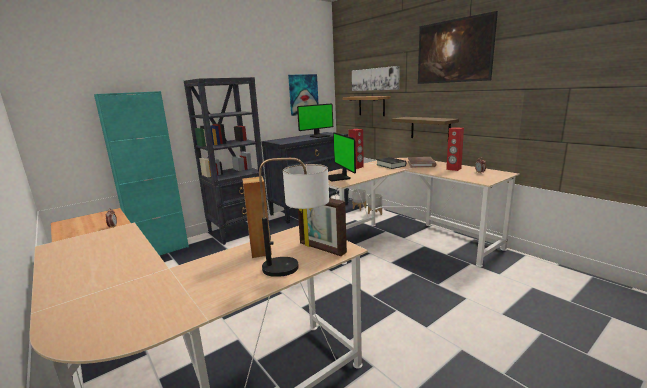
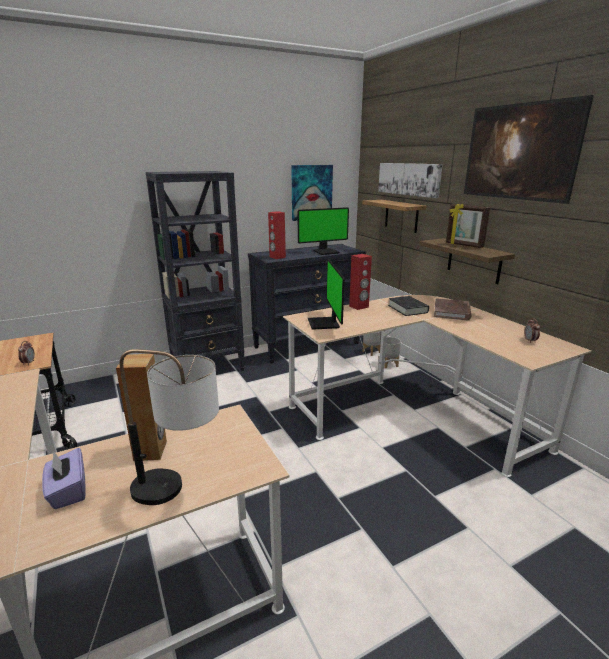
camera: 10 degrees right, 5 degrees up
(160, 251) = (108, 383): turquoise cabinet -> none
(215, 278) = (68, 491): none -> purple tissue box
(322, 249) = (229, 460): picture frame -> picture frame (463, 245)
(453, 169) = (494, 328): red speaker -> red speaker (277, 257)

